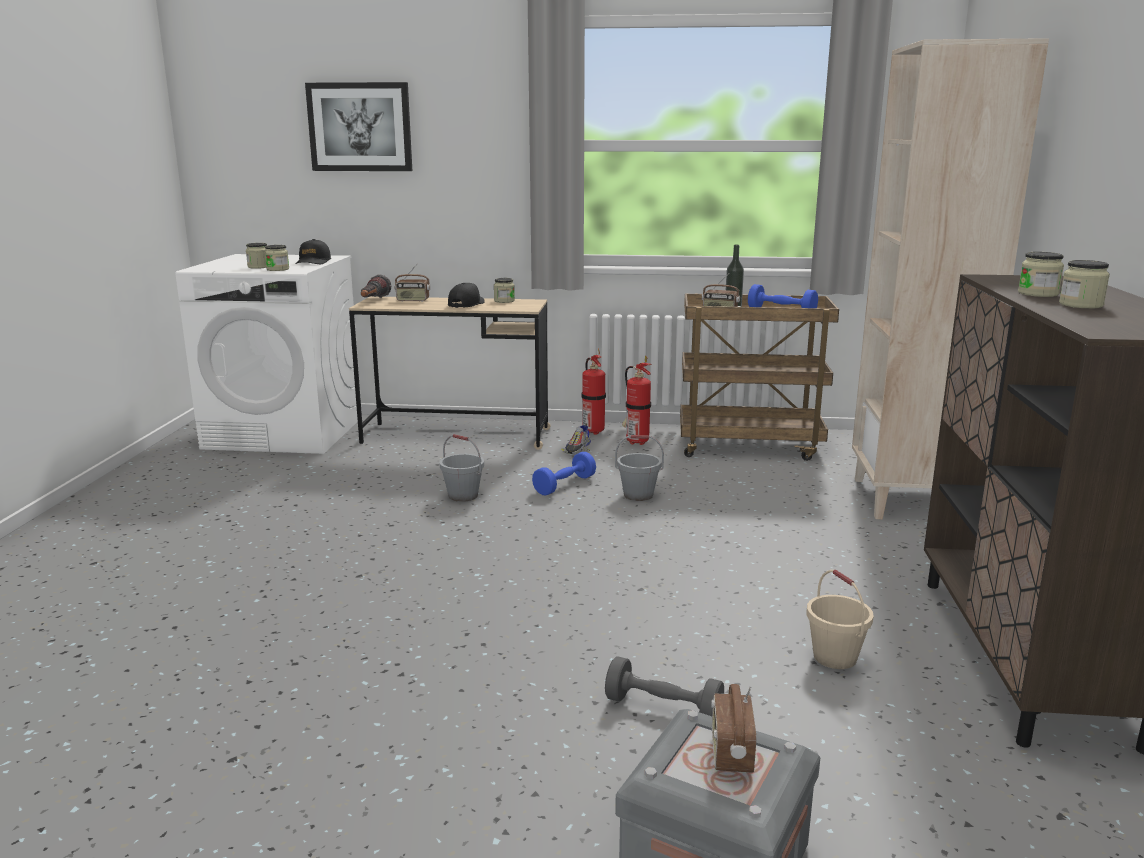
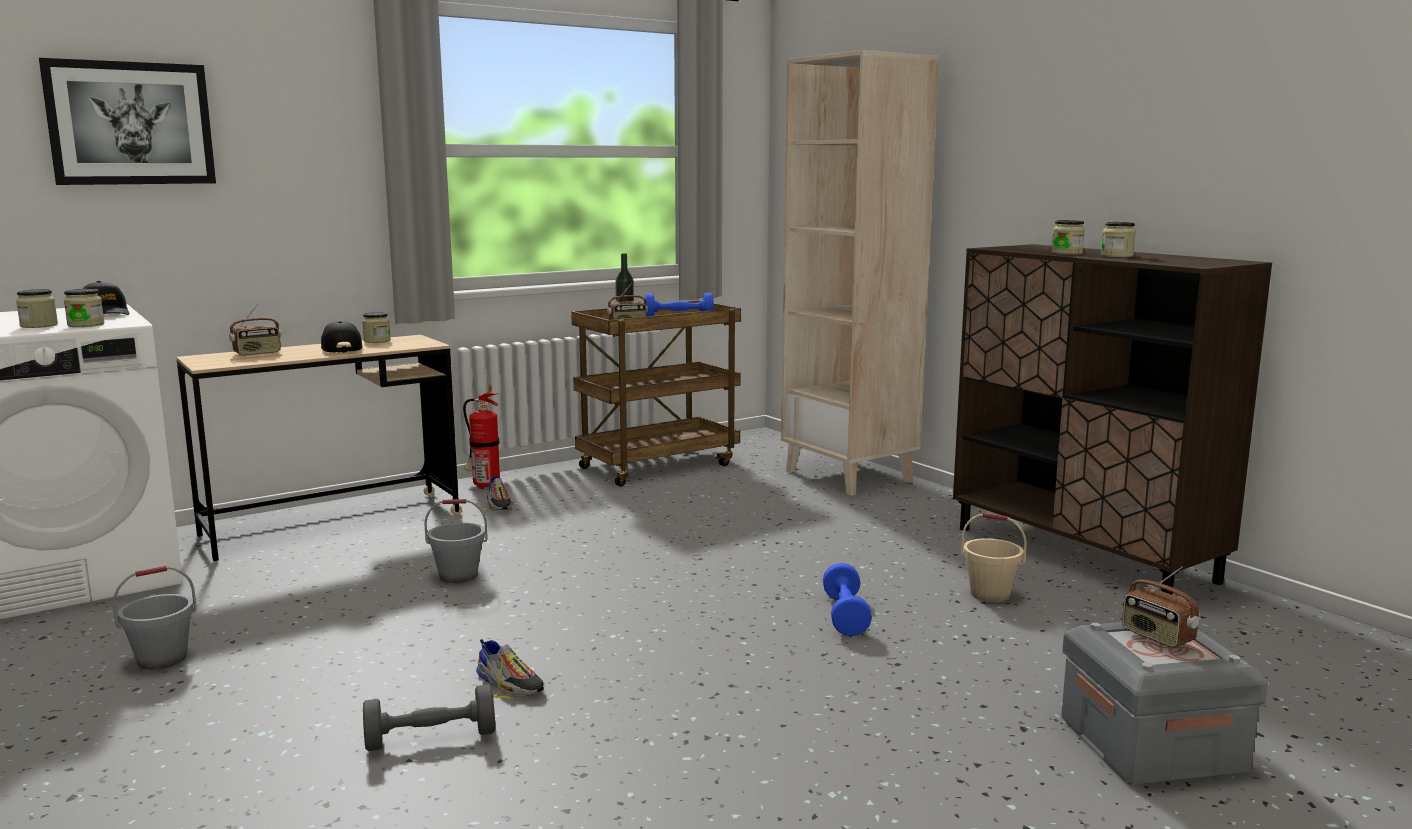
camera: 40 degrees left, 5 degrees down
(363, 583) = (510, 683): none -> shoe
(373, 301) = (202, 360): flashlight -> none
(564, 485) = (549, 538): blue dumbbell -> blue dumbbell (845, 615)
(635, 442) = (546, 485): fire extinguisher -> none
(638, 495) = (635, 528): grey bucket -> grey bucket (162, 659)
(663, 708) = (950, 671): grey dumbbell -> grey dumbbell (431, 739)

